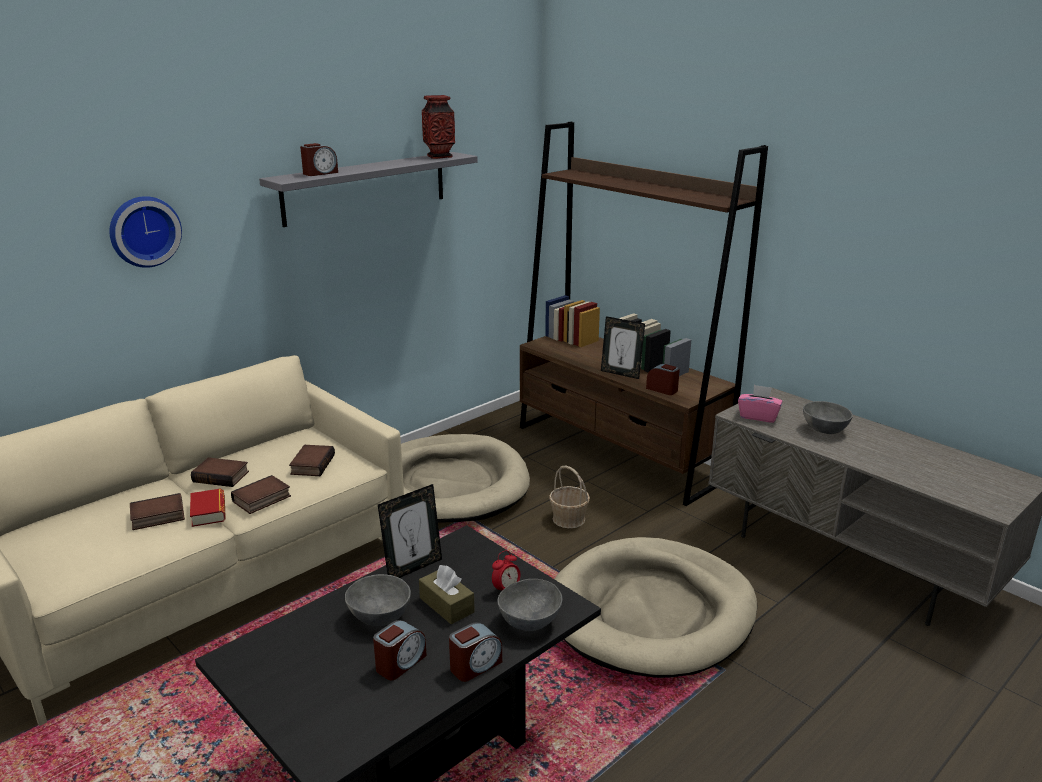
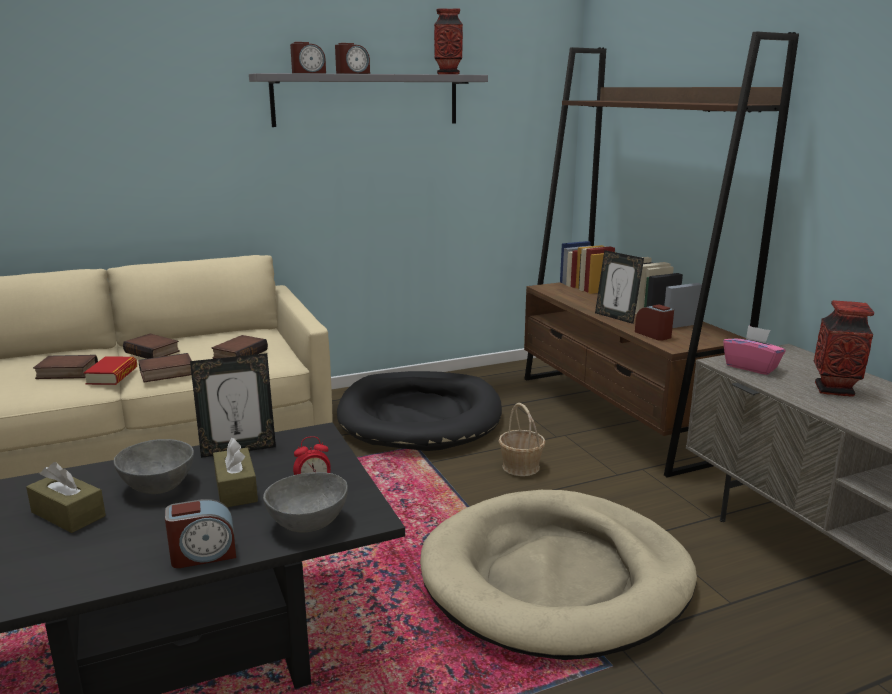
camera: 20 degrees right, 5 degrees down
(143, 231) = (125, 109): wall clock -> none
(330, 659) = (68, 514): none -> brown tissue box
(400, 663) = (130, 534): alarm clock -> alarm clock (352, 73)
(451, 484) = (420, 416): beige dog bed -> black dog bed
(823, 429) = (834, 389): grey bowl -> vase

